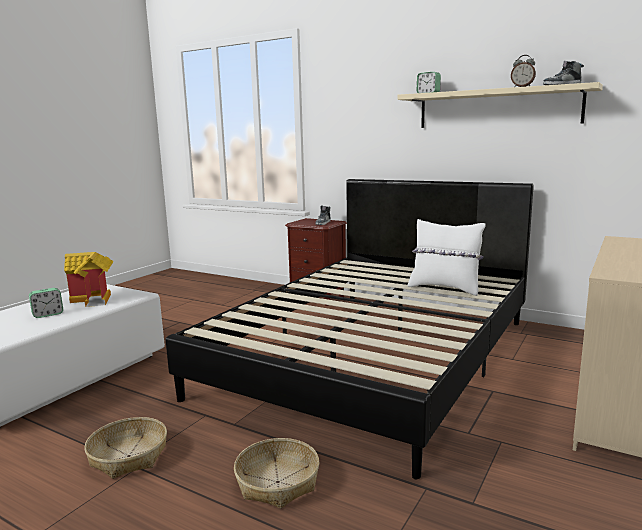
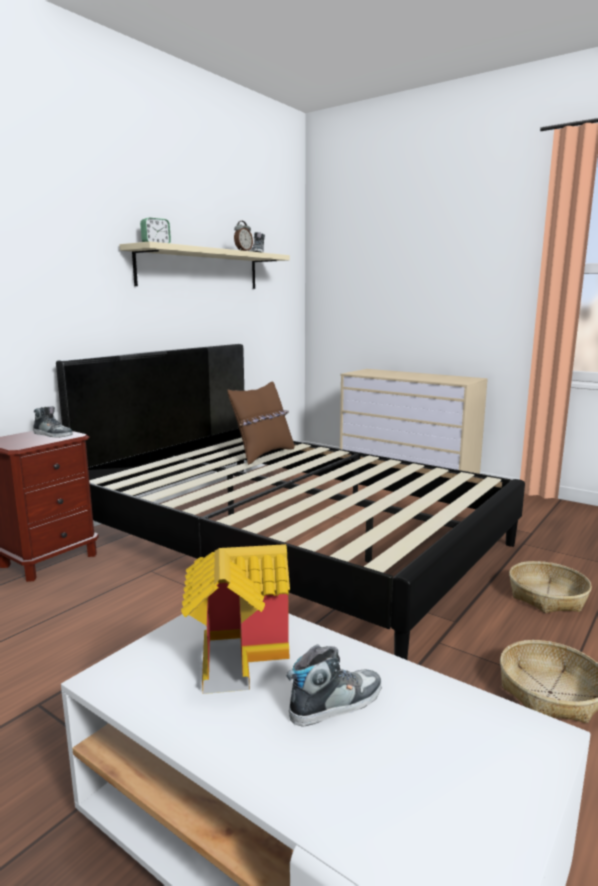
camera: 85 degrees left, 0 degrees up
(48, 314) = (336, 703): alarm clock -> shoe
(445, 288) = (263, 454): white pillow -> brown pillow

